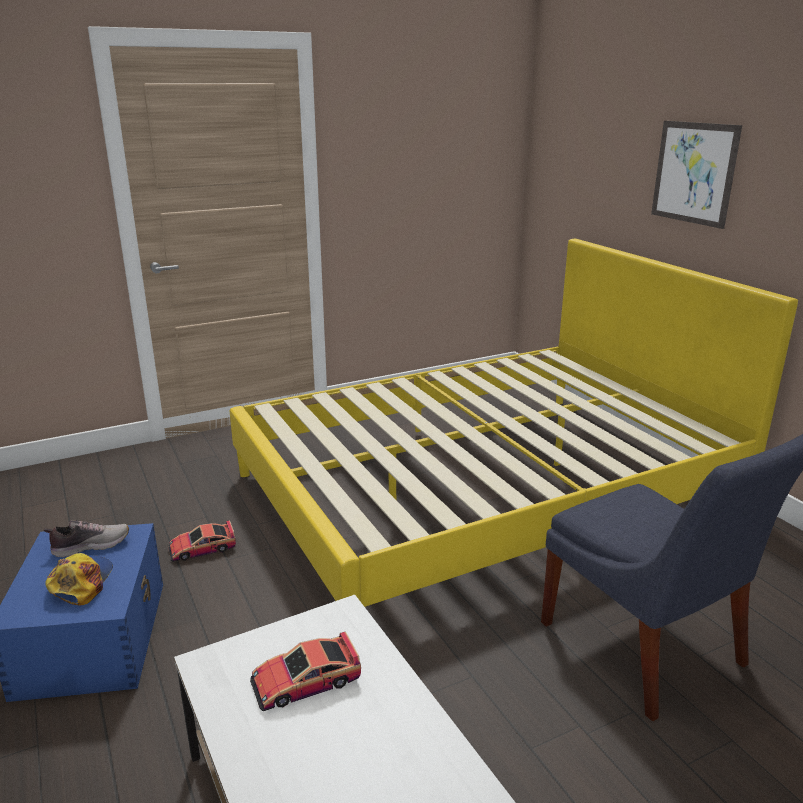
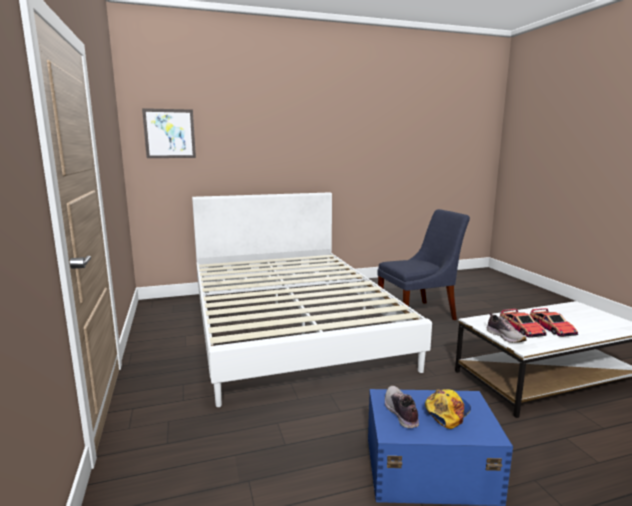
camera: 80 degrees left, 10 degrees down
(80, 582) = (447, 411): cap -> cap turned 120 degrees clockwise
(202, 548) = (323, 422): toy car -> toy car (552, 328)
(261, 646) = (505, 337): none -> shoe
(485, 490) = (290, 325): yellow bed -> white bed
(694, 173) = (265, 150): picture -> picture (169, 133)

